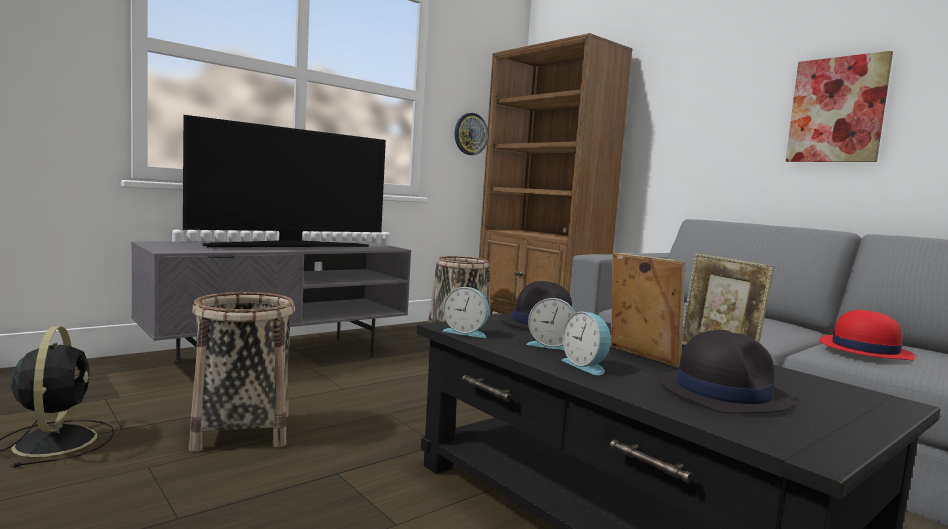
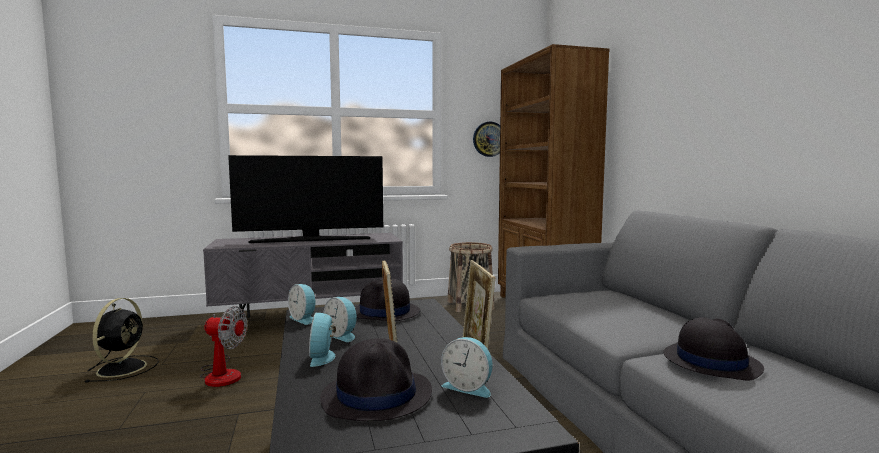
camera: 25 degrees right, 0 degrees up
(242, 431) = (221, 374): basket -> fan
(776, 379) = (468, 387): none -> alarm clock
(837, 110) = (777, 89): picture -> none
(864, 350) = (710, 361): red hat -> black hat

